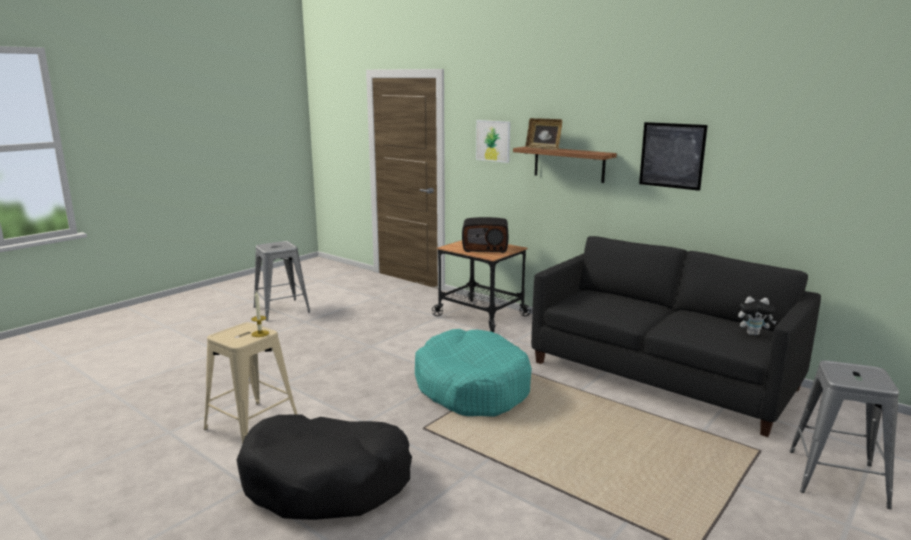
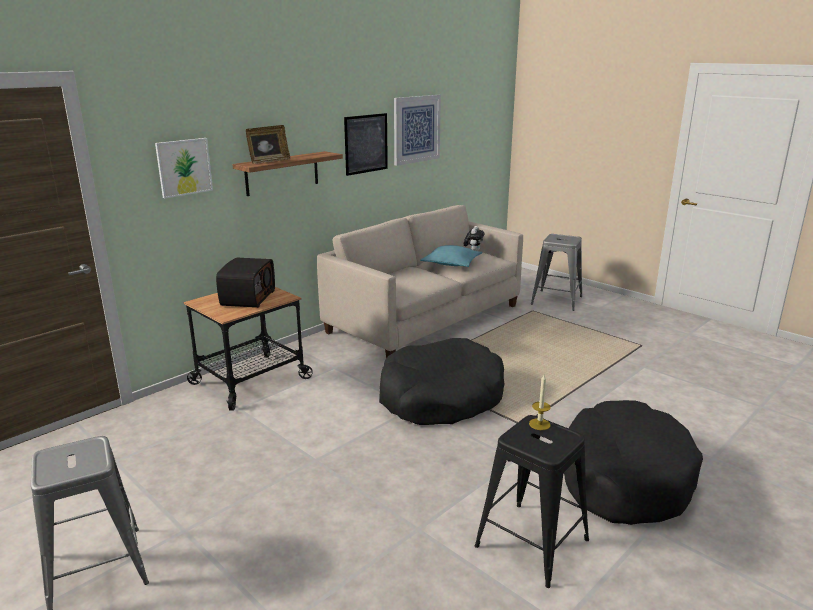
camera: 85 degrees left, 5 degrees up
(252, 425) = (532, 543): beige stool -> black stool
(472, 387) = (440, 397): turquoise dog bed -> black dog bed
(661, 375) = (425, 318): black sofa -> beige sofa
(688, 321) = (451, 263): none -> turquoise pillow
(761, 152) = (416, 129): none -> picture

